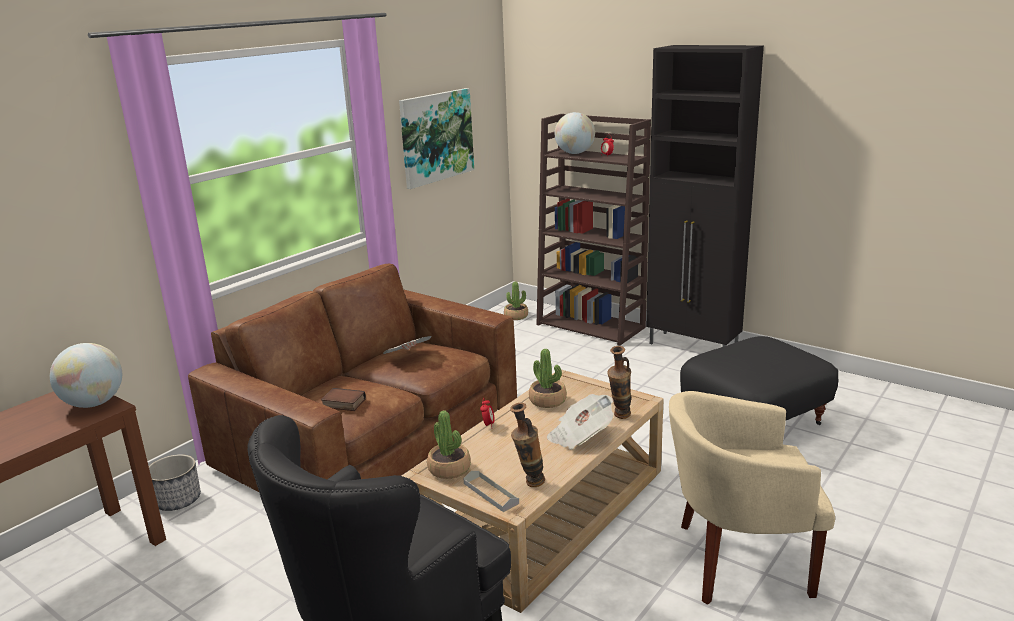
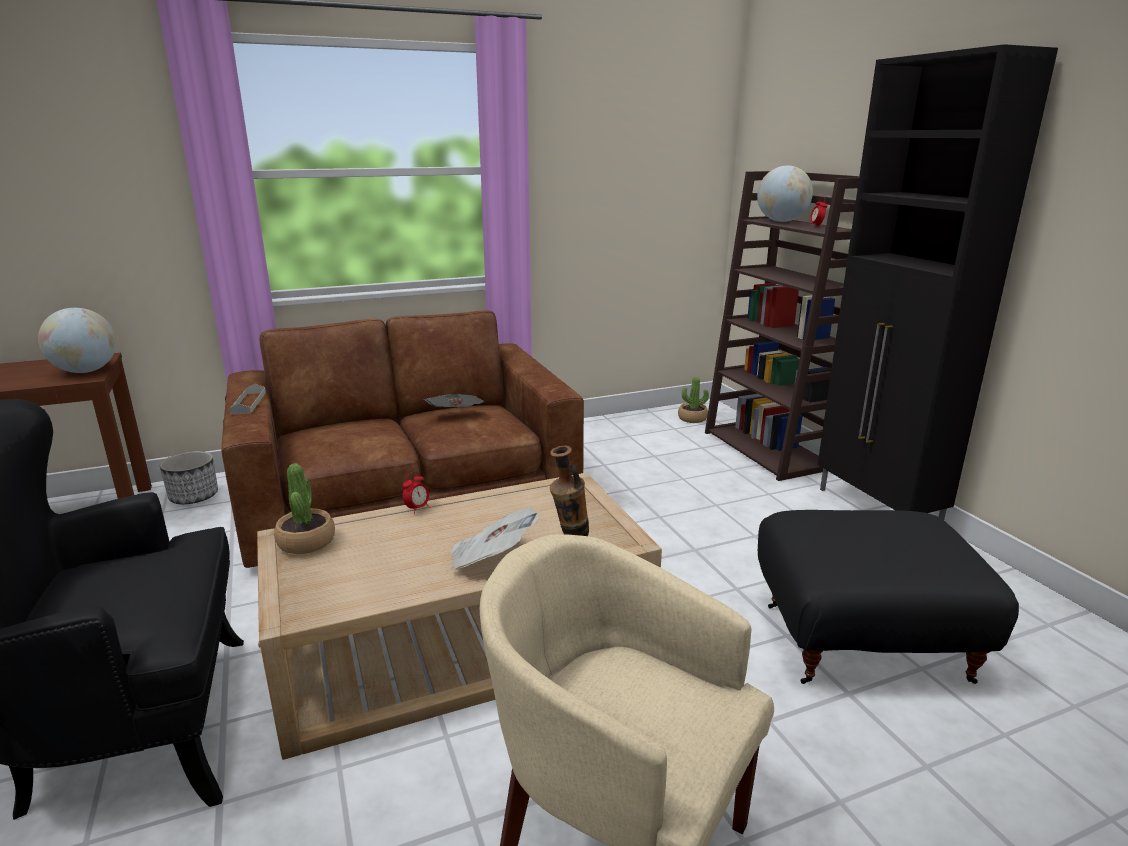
camera: 30 degrees right, 0 degrees up
(342, 403) = (326, 441): book -> none
(436, 137) = (615, 183): picture -> none
(491, 493) = (297, 587): grey tray -> grey tray (248, 403)
(529, 484) = (349, 593): vase -> none
(548, 400) = (519, 503): potted plant -> none

